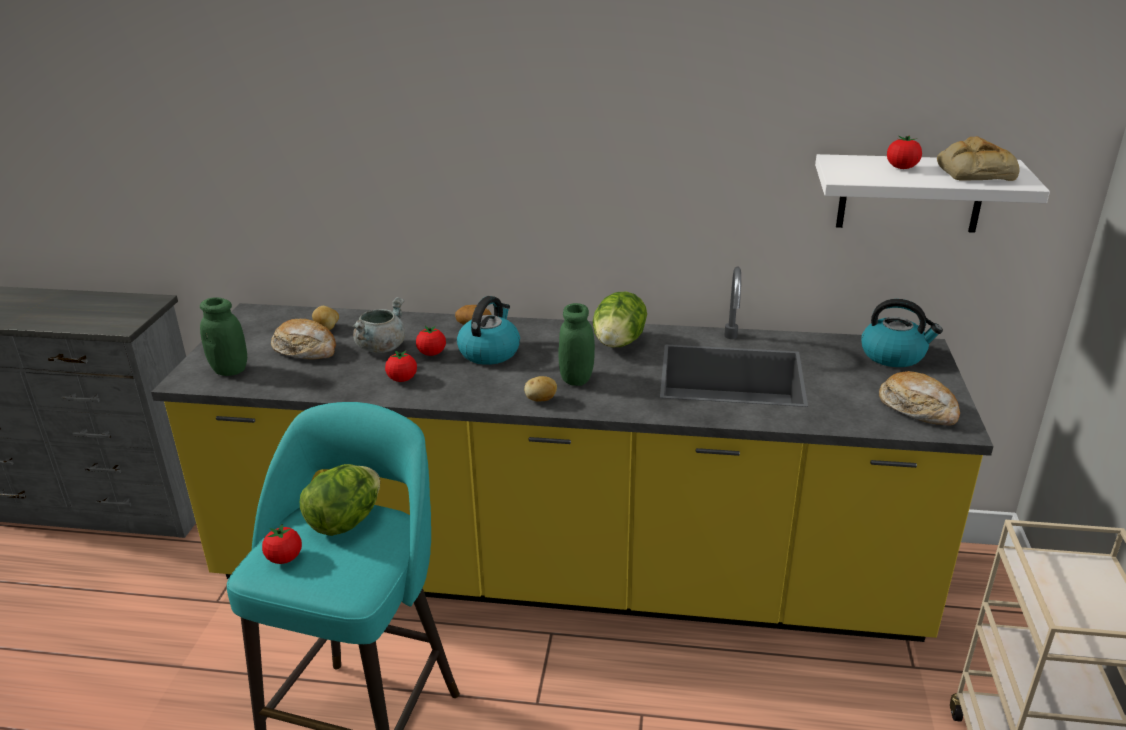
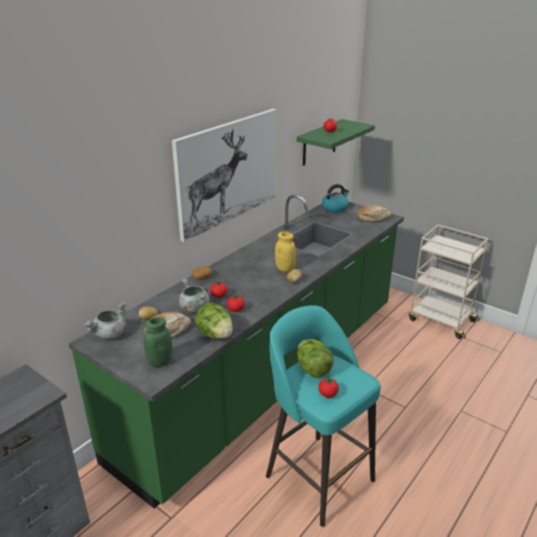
camera: 60 degrees left, 0 degrees up
(273, 318) = (110, 334): none -> grey cooking pot
(489, 352) = (236, 281): kettle -> none
(566, 572) = (268, 376): yellow counter -> green counter
(576, 379) = (285, 268): green jar -> yellow jar
(588, 165) = (228, 171): none -> picture
(618, 343) = (265, 251): lettuce -> lettuce (215, 334)
(910, 193) = (319, 142): white shelf -> green shelf
(973, 171) = (346, 126): bread -> none

